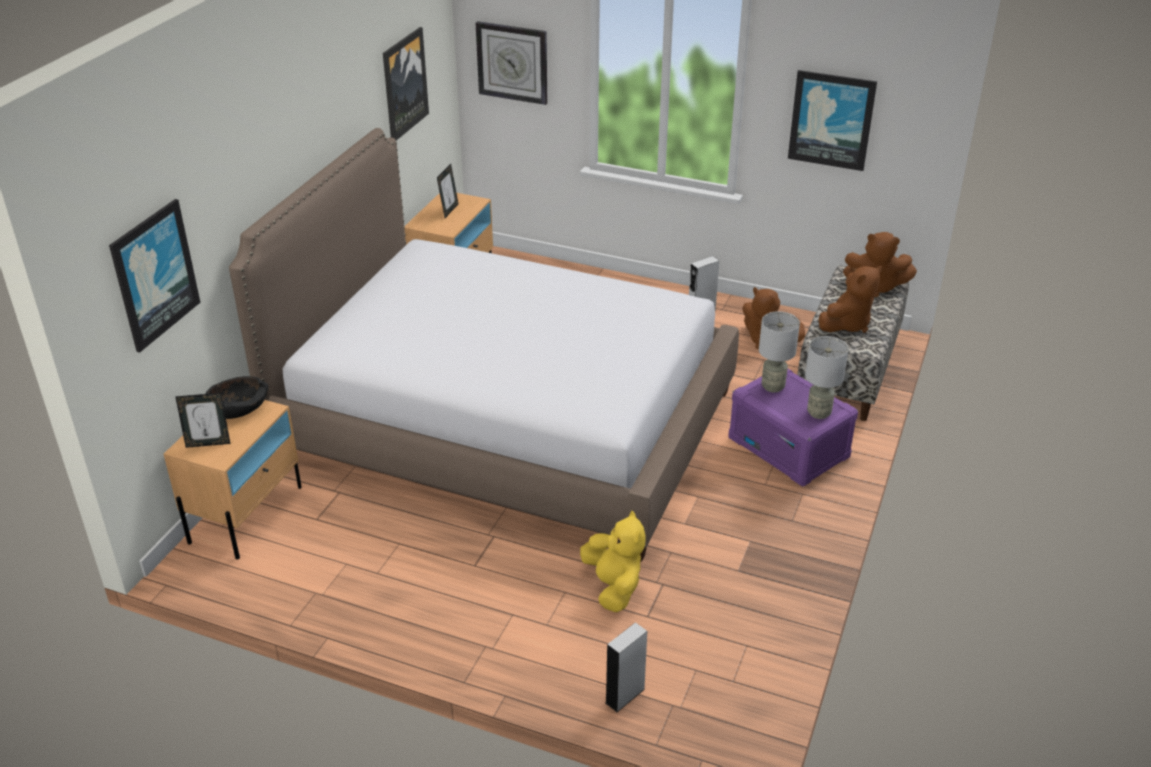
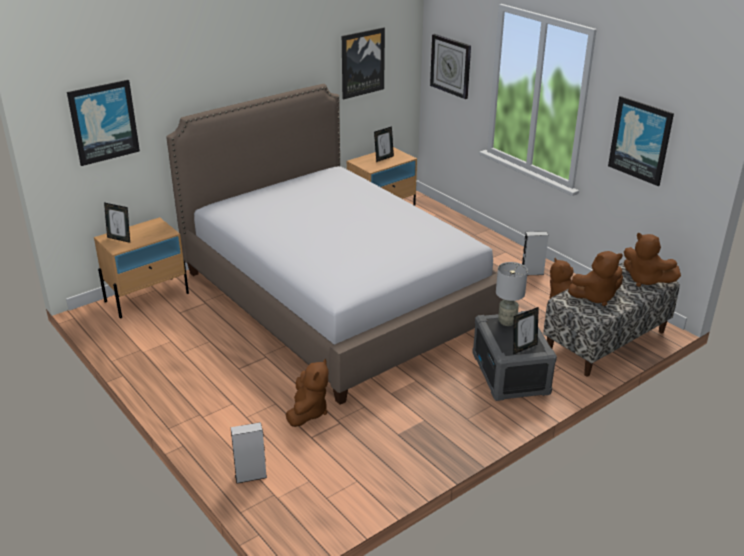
camera: 30 degrees right, 5 degrees down
(237, 409) = (152, 227): black bowl -> none
(614, 586) = (308, 412): yellow plush toy -> brown plush toy
(789, 448) = (511, 374): purple storage box -> grey storage box
(818, 412) = (523, 348): grey table lamp -> picture frame

